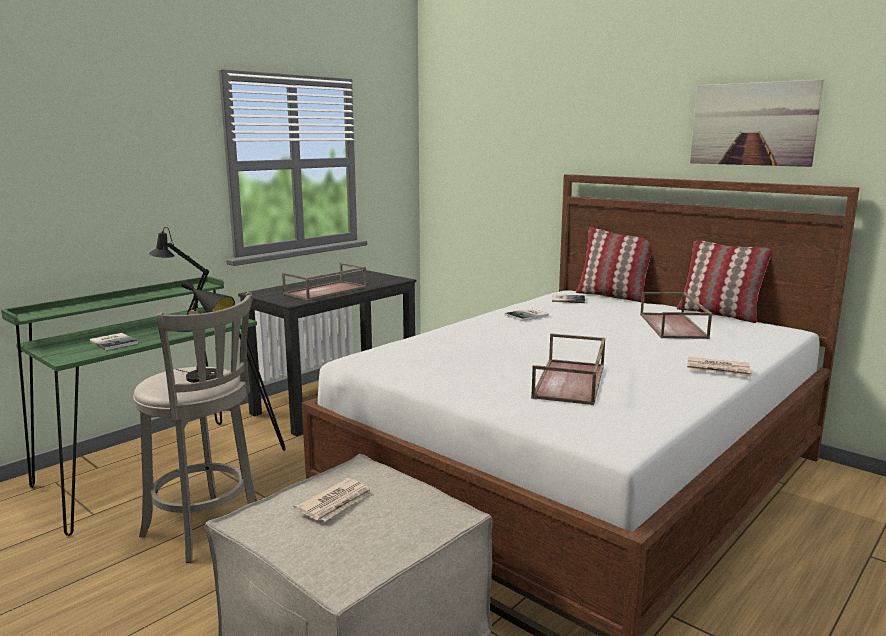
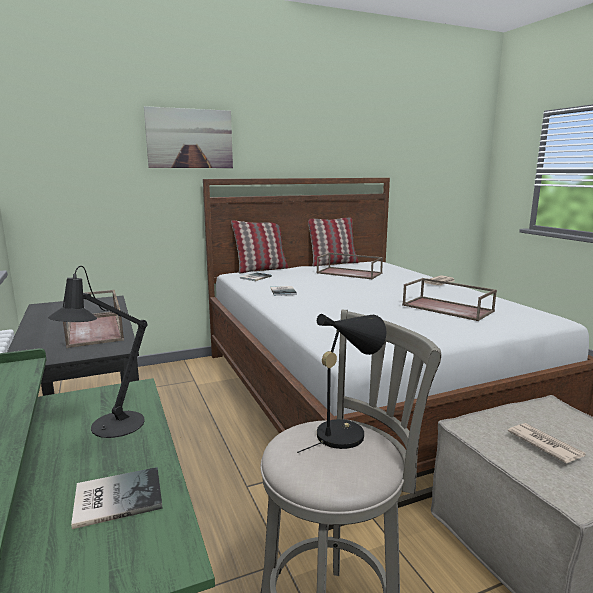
camera: 65 degrees left, 0 degrees up
(753, 124) = (332, 141): picture -> picture (190, 138)

